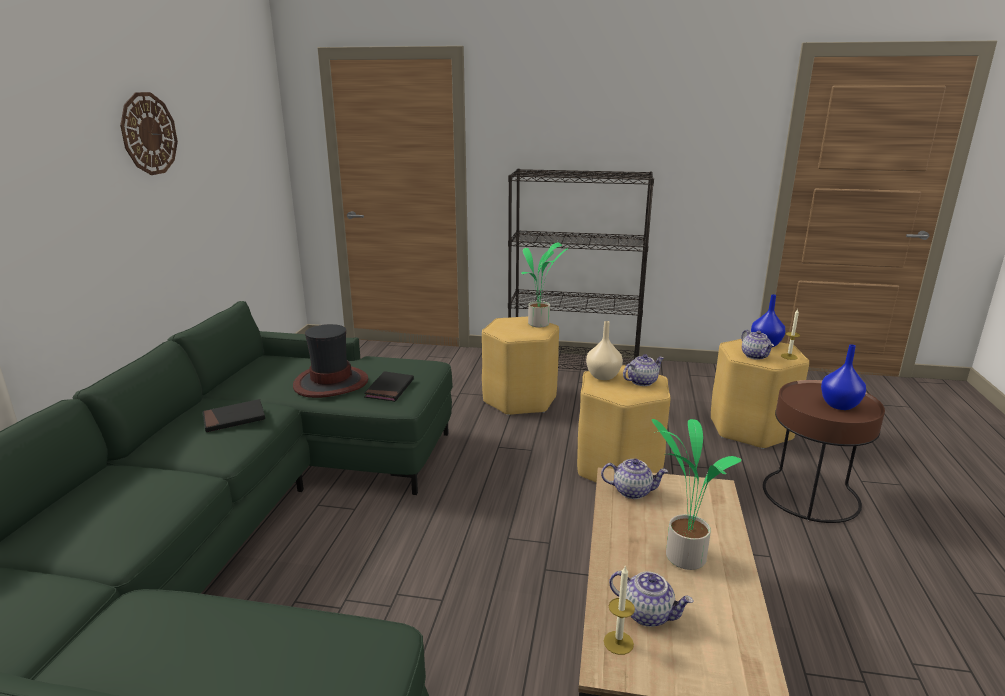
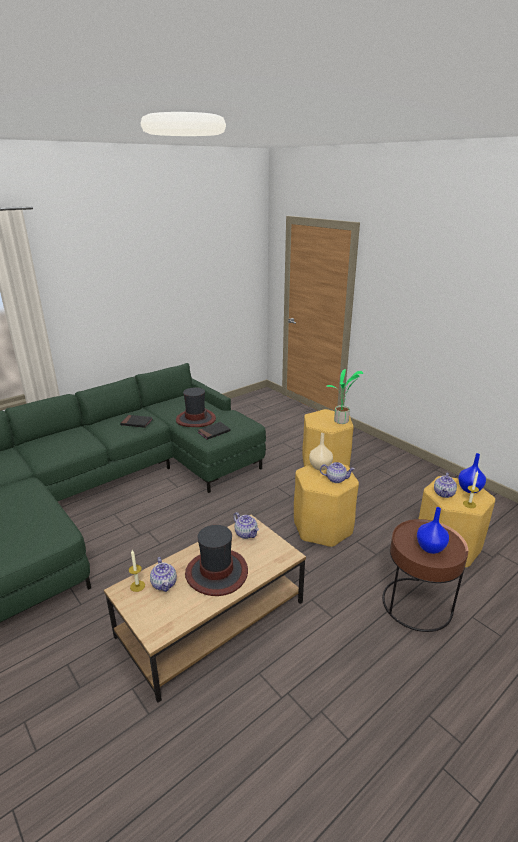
camera: 40 degrees right, 5 degrees up
(149, 134) = (159, 271): wall clock -> none
(574, 366) = (389, 456): black bookcase -> none
(683, 556) = (217, 573): potted plant -> hat

